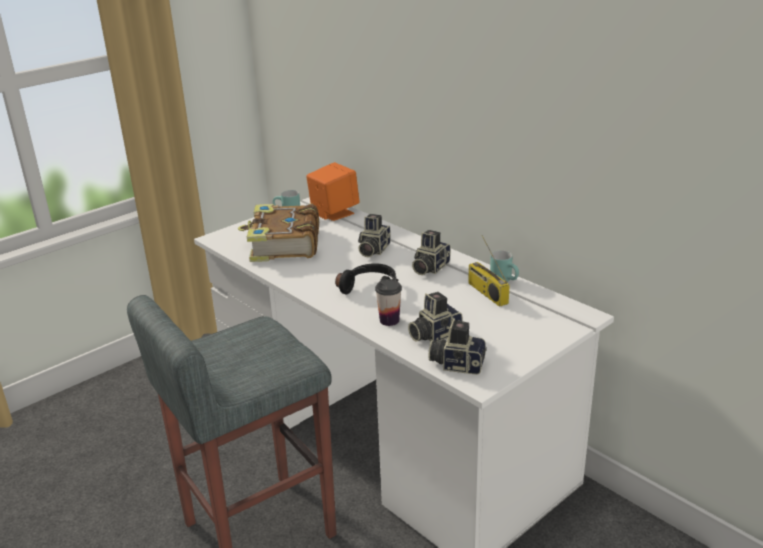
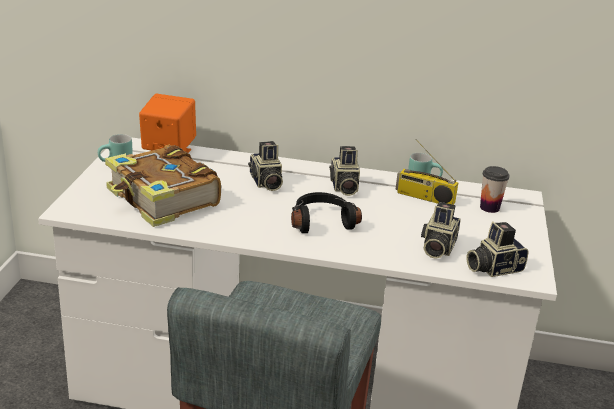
camera: 40 degrees left, 0 degrees up
(389, 320) = (381, 247): cup -> cup (489, 208)

